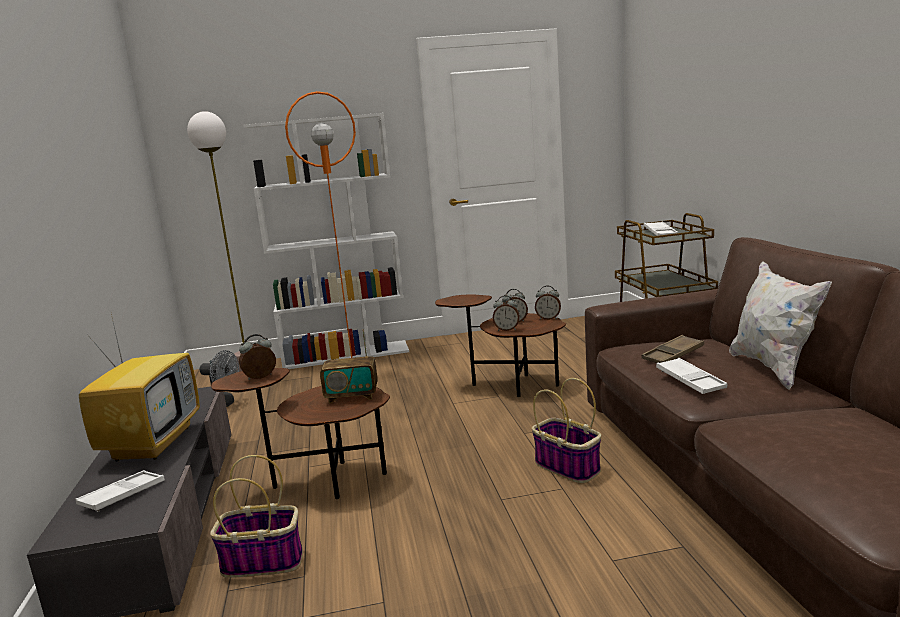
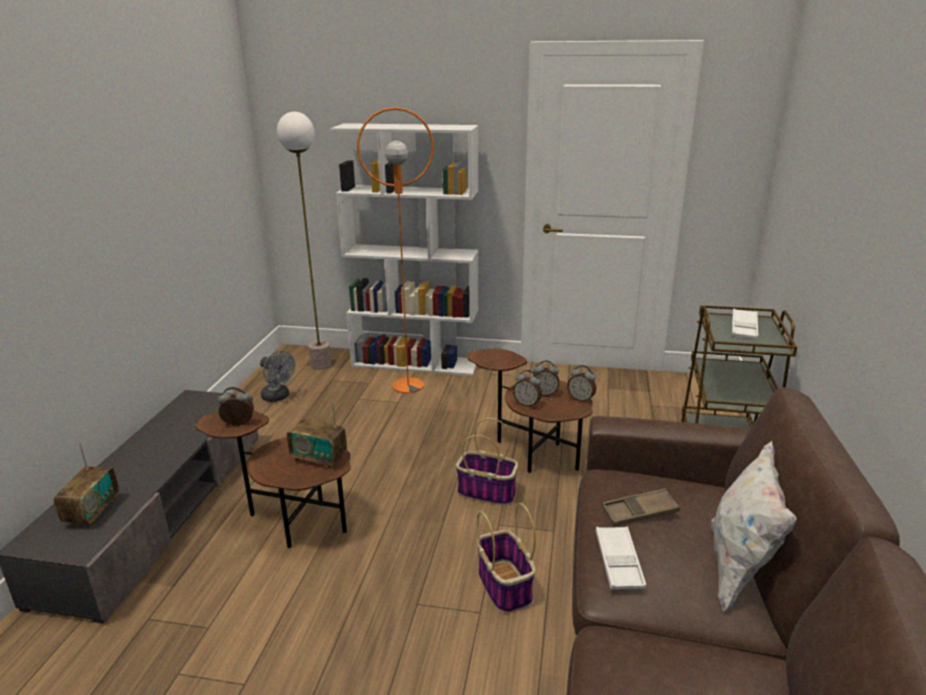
camera: 20 degrees right, 10 degrees up
(122, 495) = (92, 512): white tray -> radio
(152, 443) = (153, 454): television -> none
(264, 561) = (191, 598): basket -> basket (488, 492)

